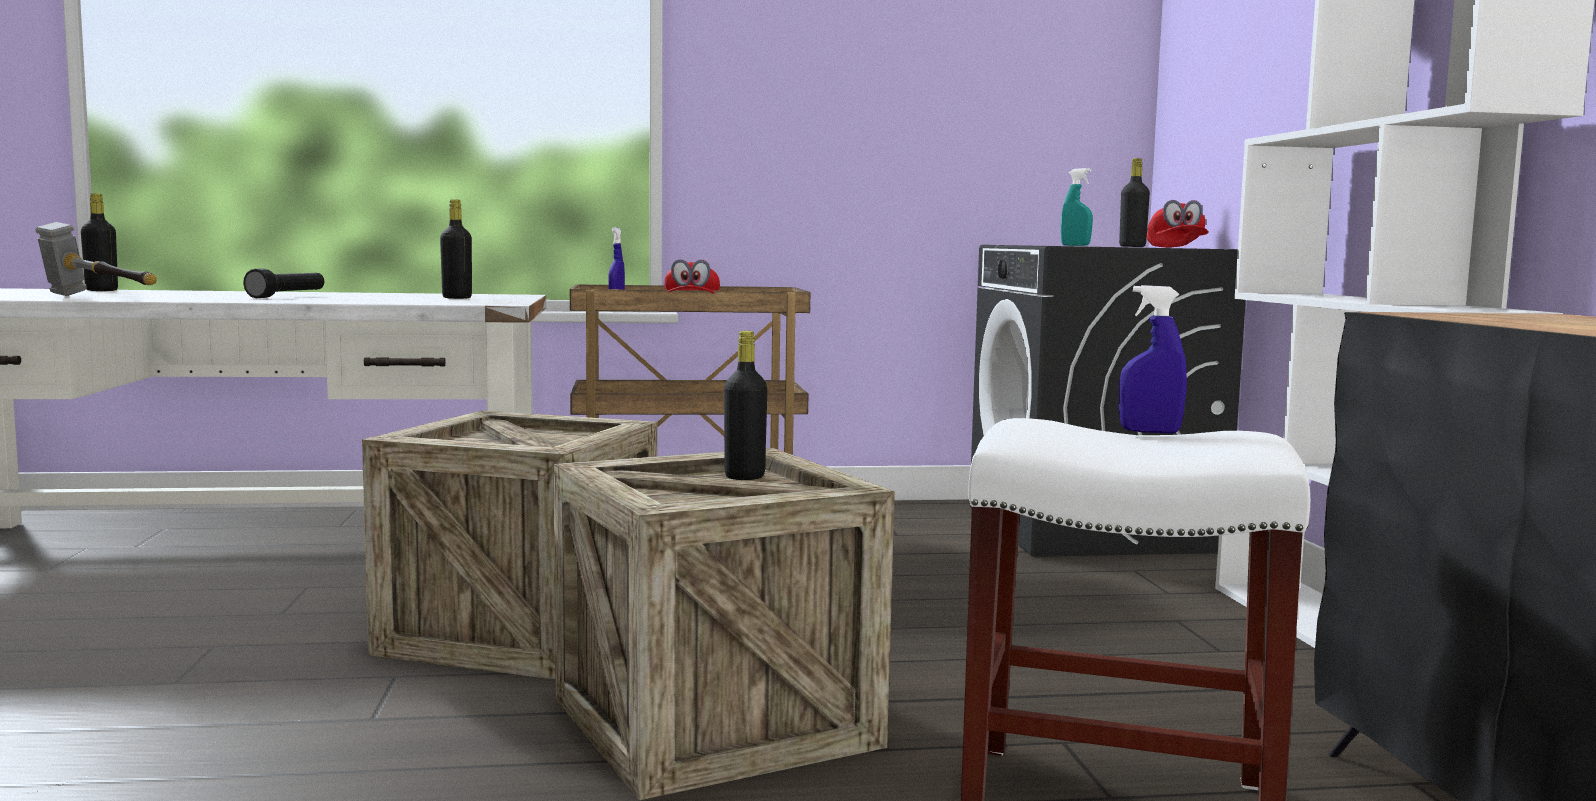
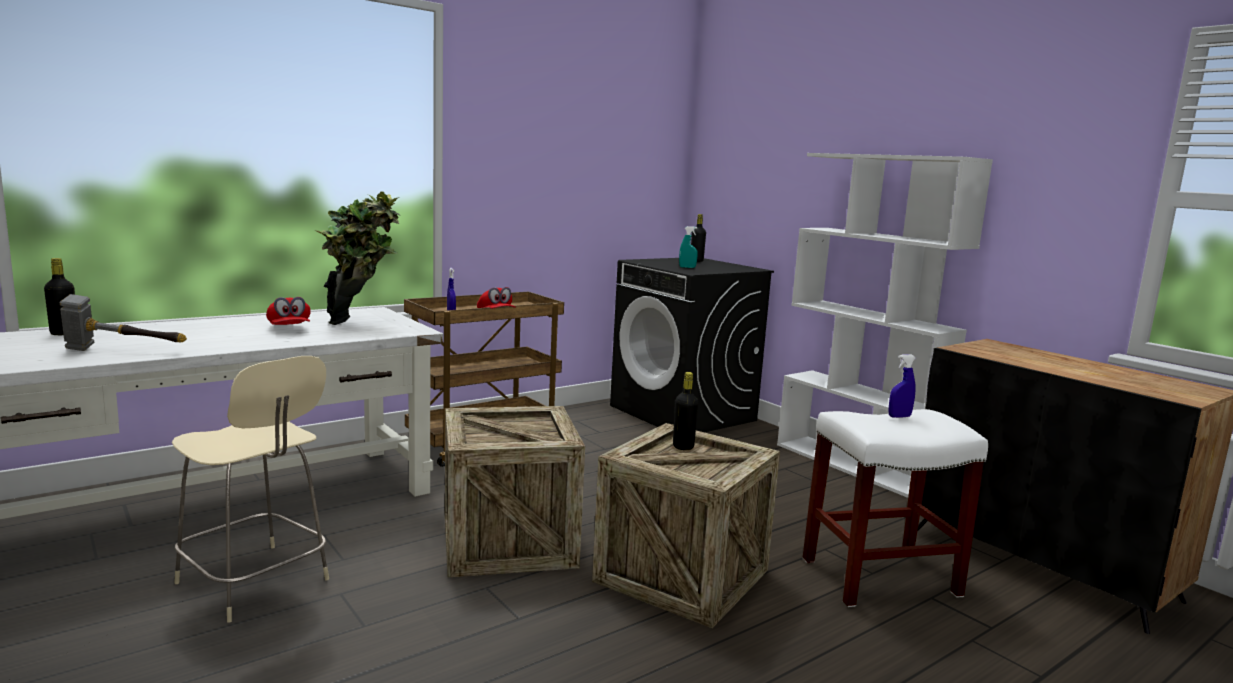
camera: 30 degrees left, 5 degrees up
(147, 618) = (255, 583): none -> beige chair
(288, 296) = (245, 331): black flashlight -> none
(457, 298) = (360, 322): black bottle -> potted plant
(1176, 247) = (730, 266): red cap -> red cap (289, 329)

